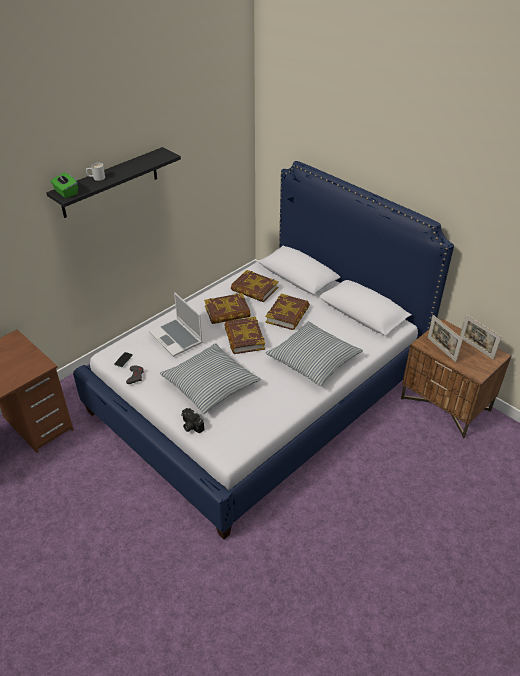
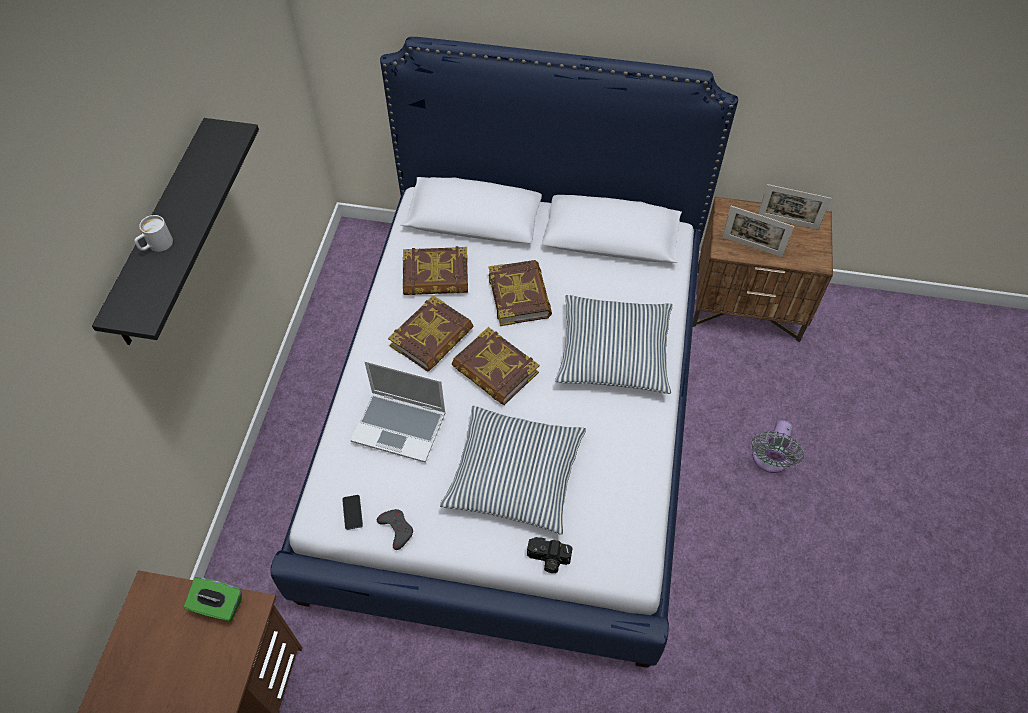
camera: 35 degrees left, 15 degrees up
(66, 192) = (133, 308): green tissue box -> green tissue box (218, 606)
(388, 485) = (769, 460): none -> grey fan

